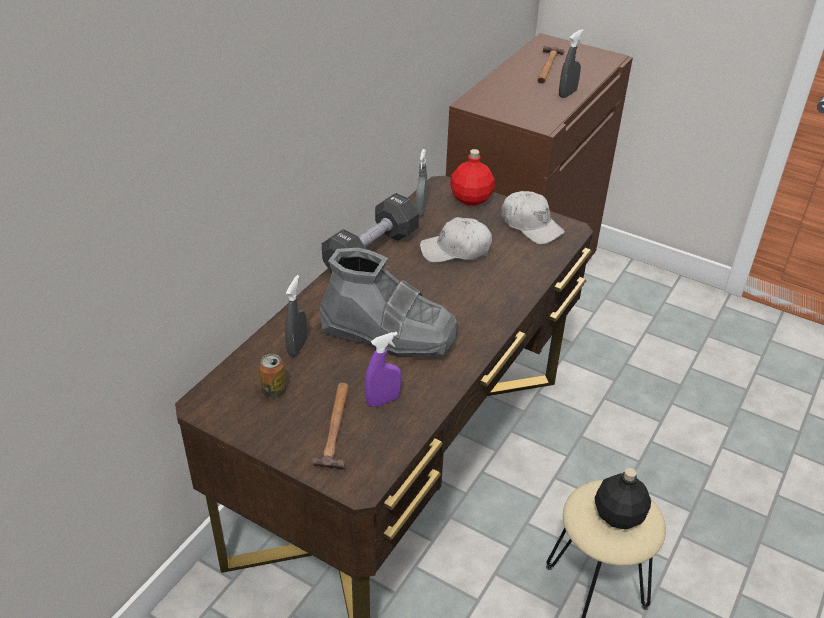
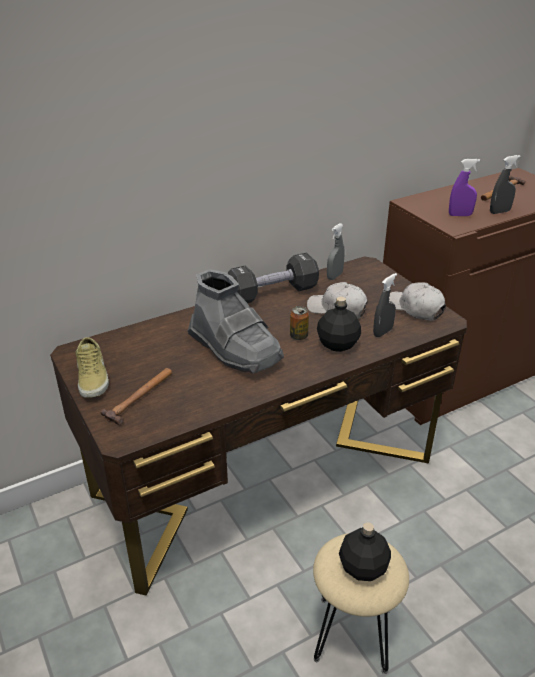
camera: 30 degrees right, 5 degrees down
(260, 425) = (93, 377): none -> beige shoe
(274, 391) = (122, 359): can -> can (298, 336)
(297, 347) = (163, 337): grey spray bottle -> grey spray bottle (382, 332)
(383, 401) = (188, 391): purple spray bottle -> purple spray bottle (460, 215)
(470, 198) = (381, 278): red bottle -> none
(490, 291) = (338, 344): none -> black bottle
(531, 225) = (415, 308): white cap -> white cap turned 150 degrees clockwise

